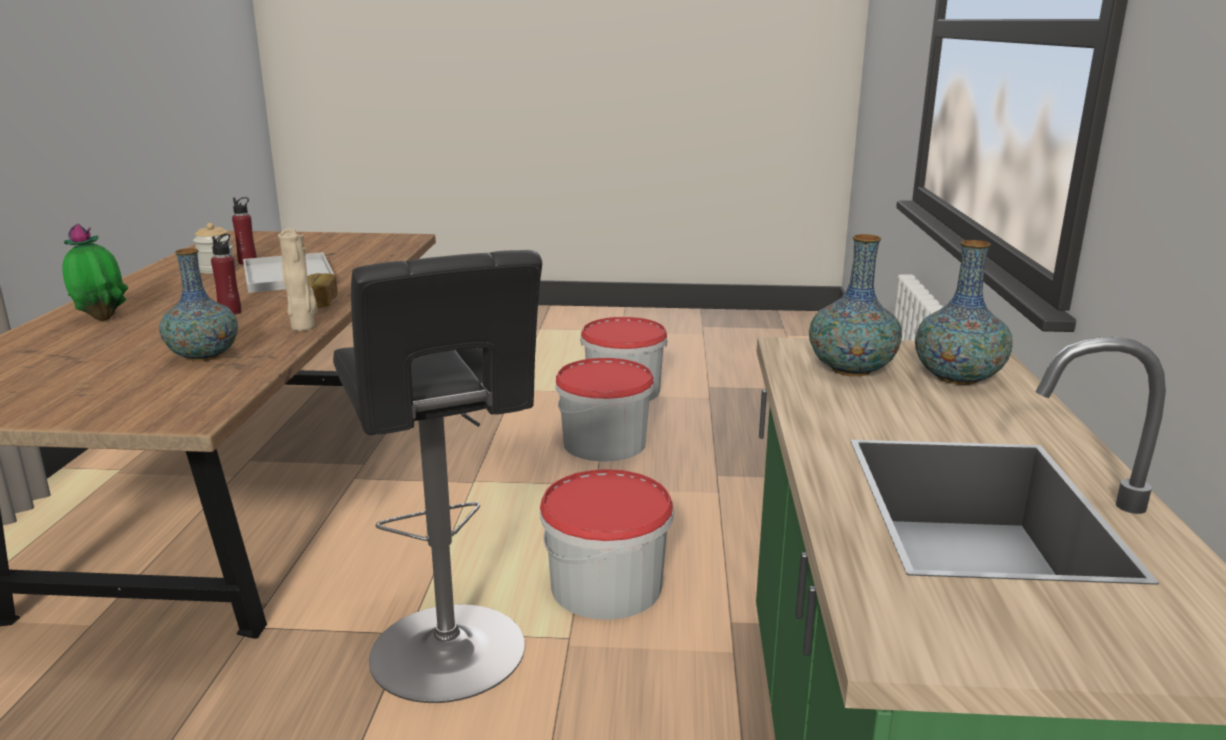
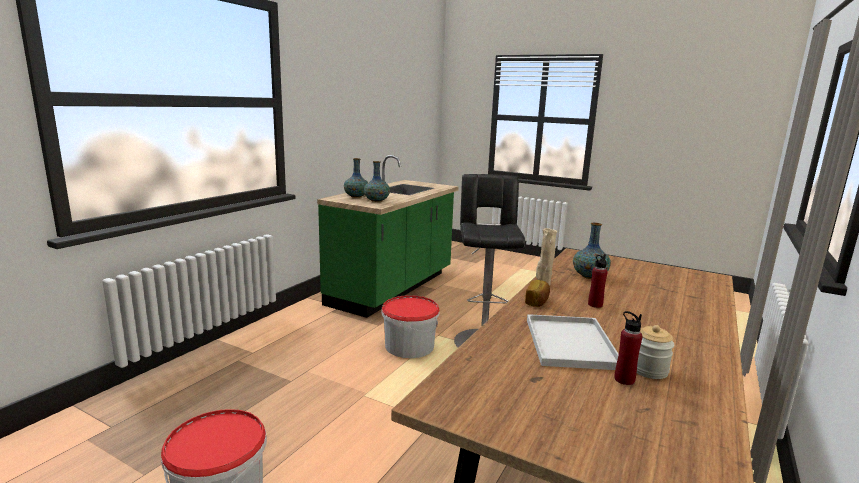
camera: 155 degrees left, 5 degrees down
(102, 318) = (682, 316): potted plant -> none
(605, 442) = (319, 428): bucket -> none

